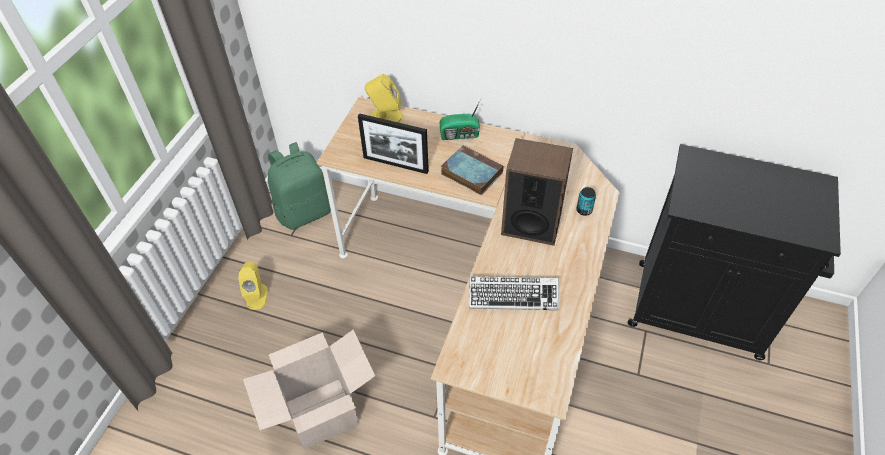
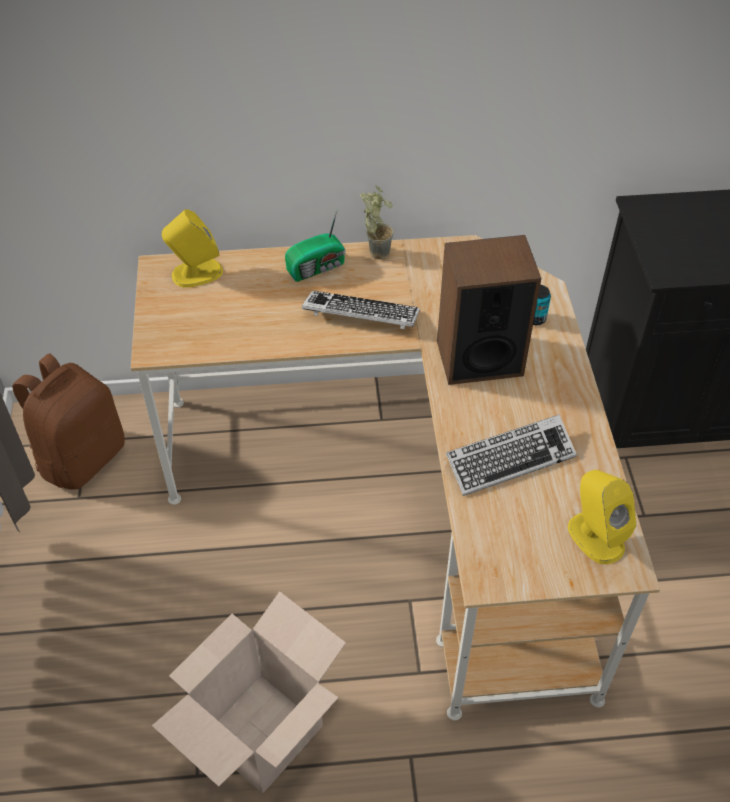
camera: 25 degrees left, 0 degrees up
(257, 296) = (72, 604): yellow speaker -> yellow speaker (595, 536)
(304, 212) = (82, 457): green backpack -> brown backpack
(395, 164) = (250, 335): picture frame -> none
(470, 173) = (361, 315): book -> keyboard
(503, 134) = (375, 249): none -> potted plant

